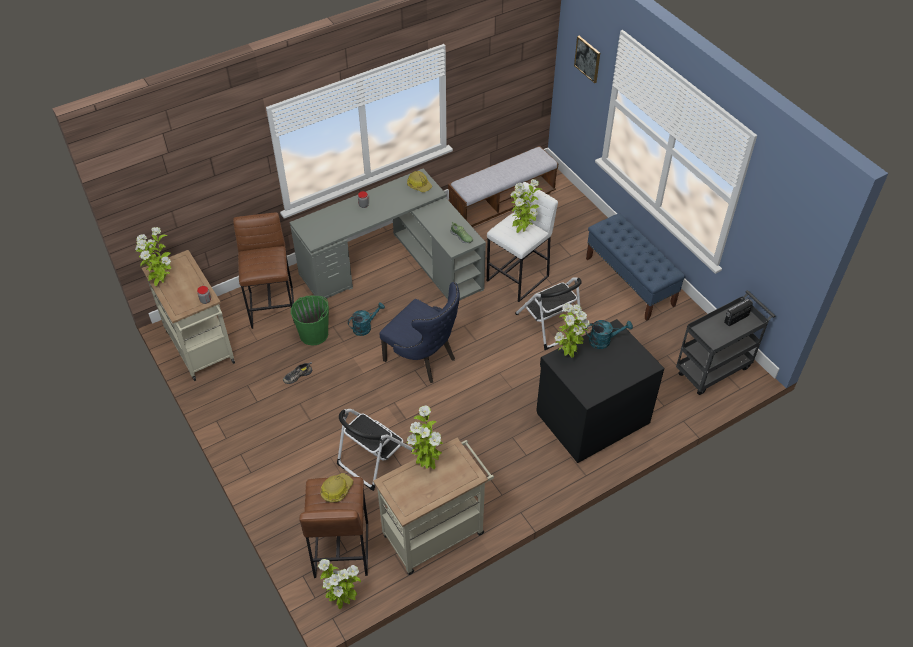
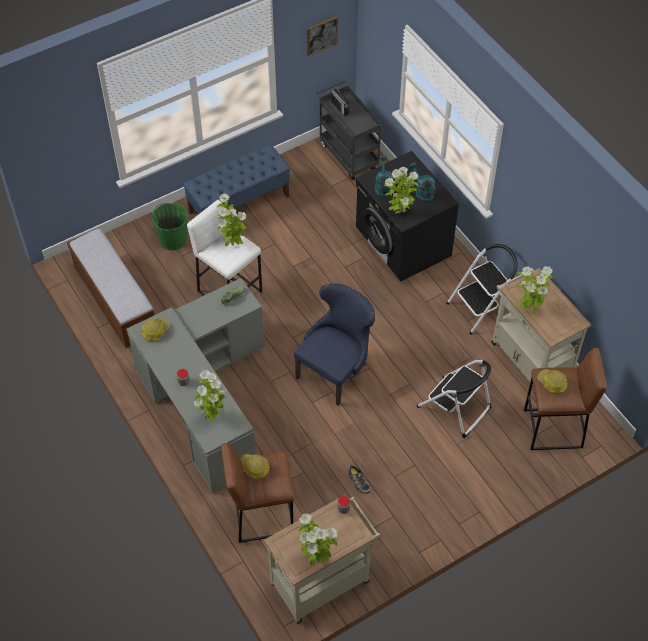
camera: 90 degrees left, 5 degrees up
(269, 252) = (254, 468): none -> hard hat
(314, 334) = (302, 471): green bucket -> green bucket (173, 239)
(342, 601) = (601, 424): potted plant -> potted plant (212, 416)
(365, 327) = (293, 423): turquoise watering can -> turquoise watering can (422, 192)
(549, 325) = (293, 268): step ladder -> step ladder (483, 307)
(587, 59) = (65, 126): picture -> picture (321, 35)

